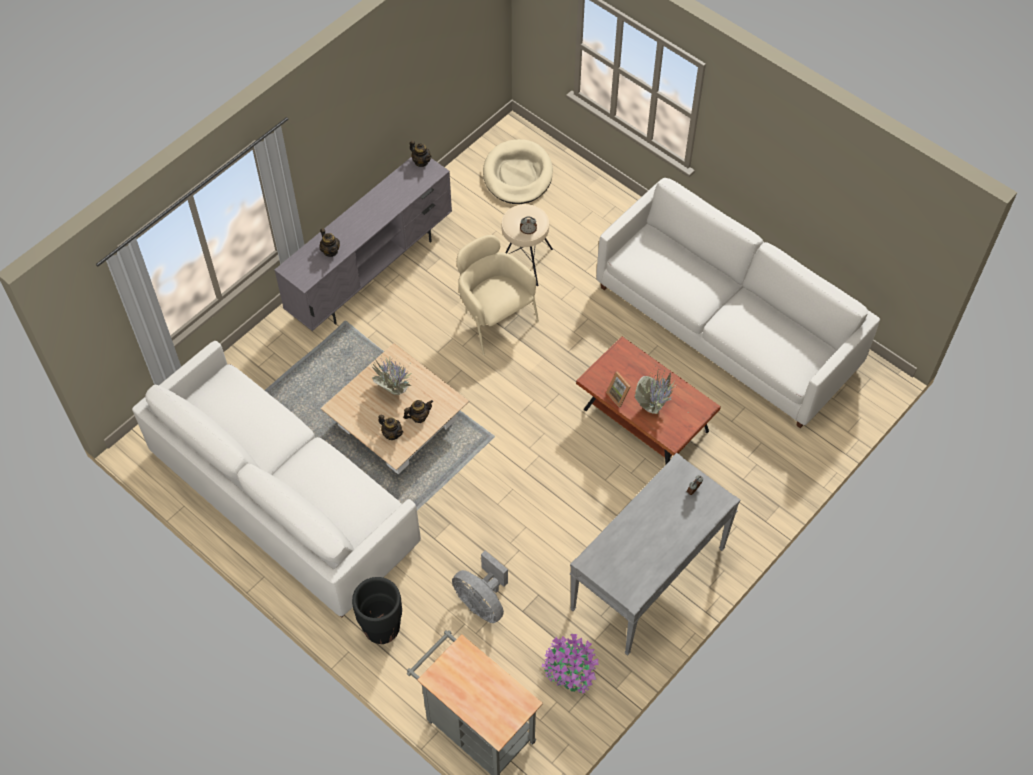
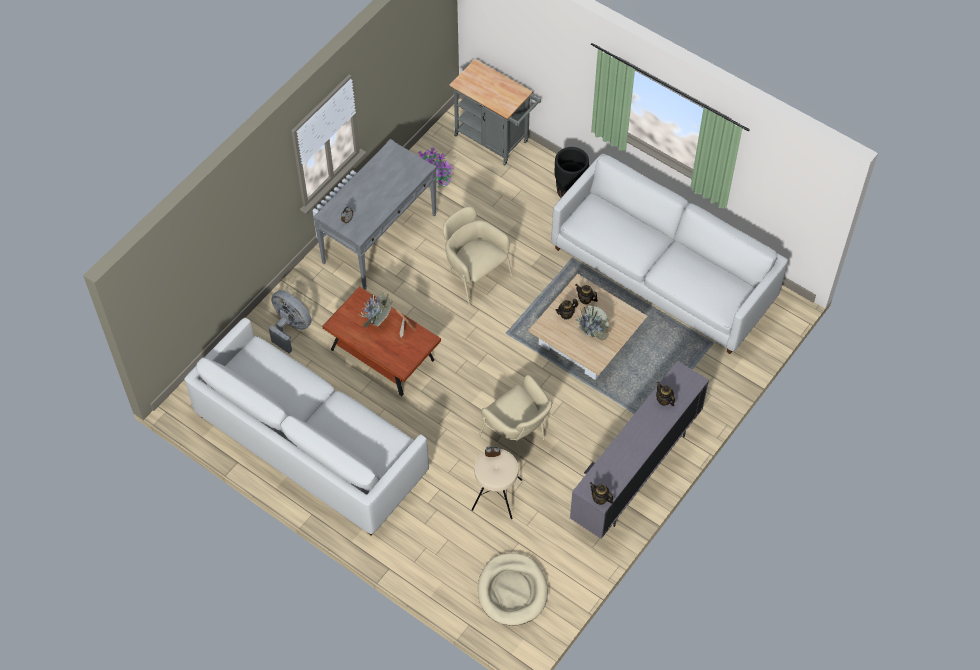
camera: 175 degrees right, 0 degrees up
(482, 602) = (500, 215): grey fan -> grey fan (290, 328)
(525, 516) = (474, 275): none -> beige armchair

